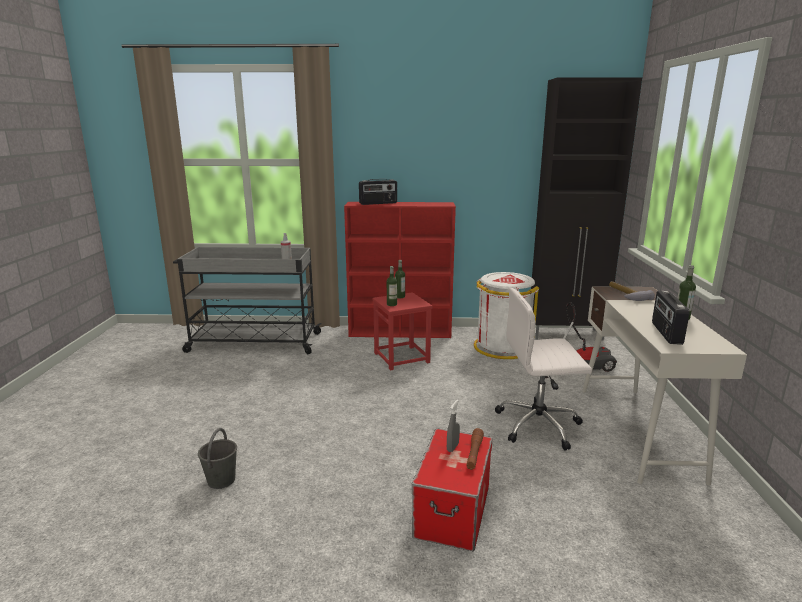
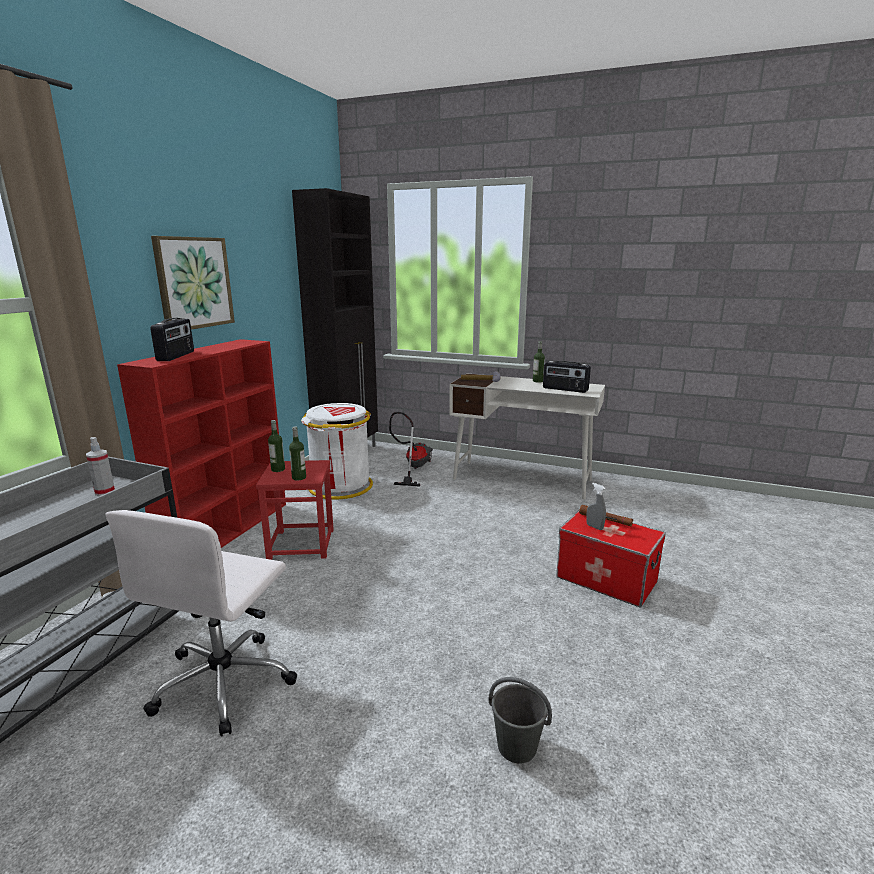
camera: 70 degrees left, 0 degrees up
(420, 157) = (194, 283): none -> picture
(539, 425) = (495, 509): white office chair -> white office chair (225, 681)

